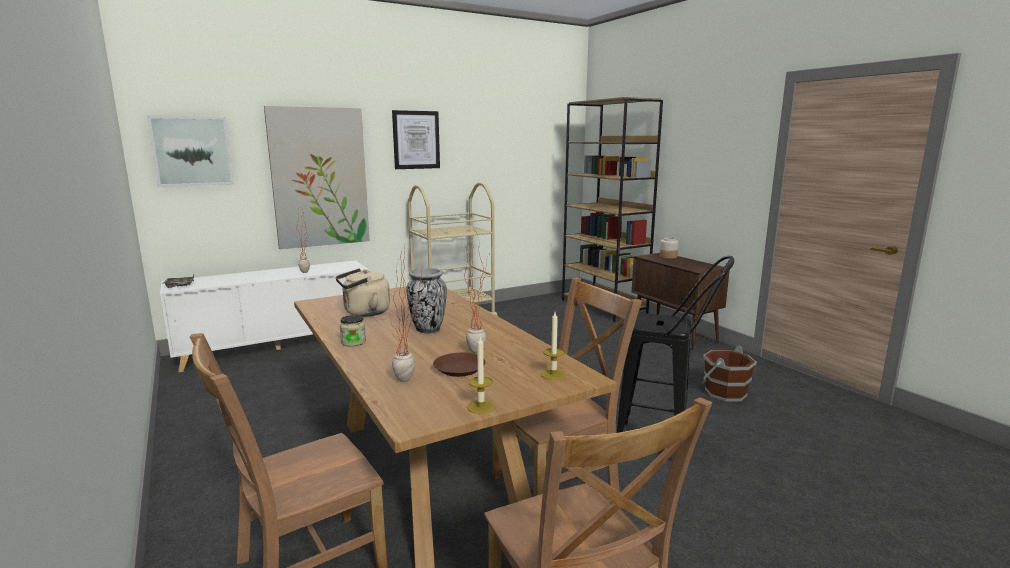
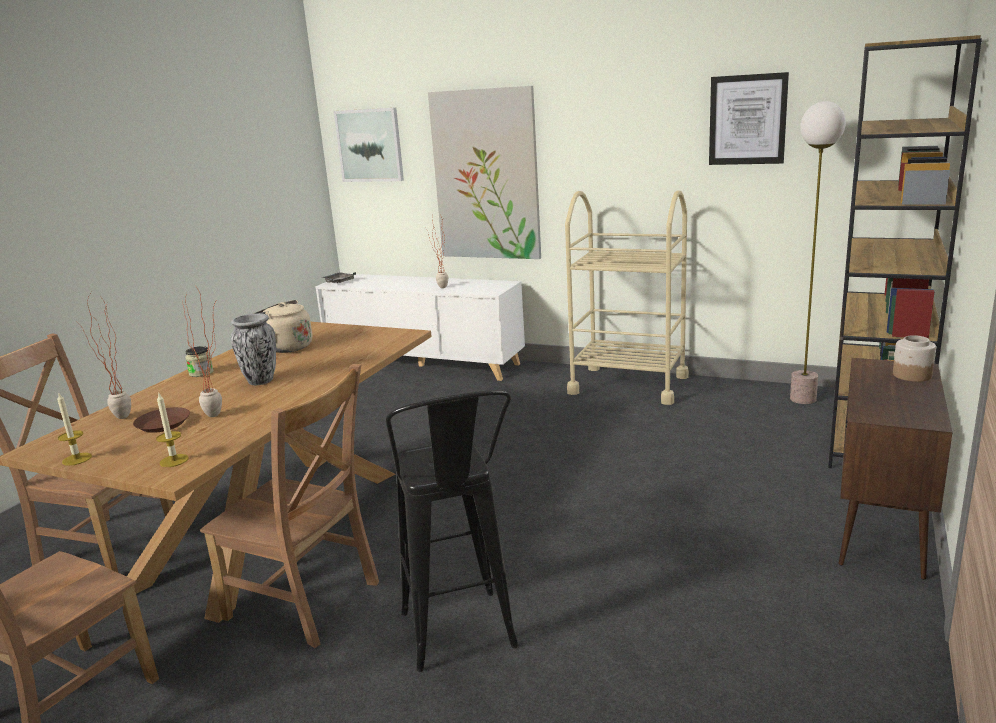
camera: 55 degrees right, 5 degrees up
(416, 140) = (607, 124): picture -> picture (747, 120)
(545, 301) = (803, 399): none -> floor lamp
(724, 392) = (708, 644): brown bucket -> none

